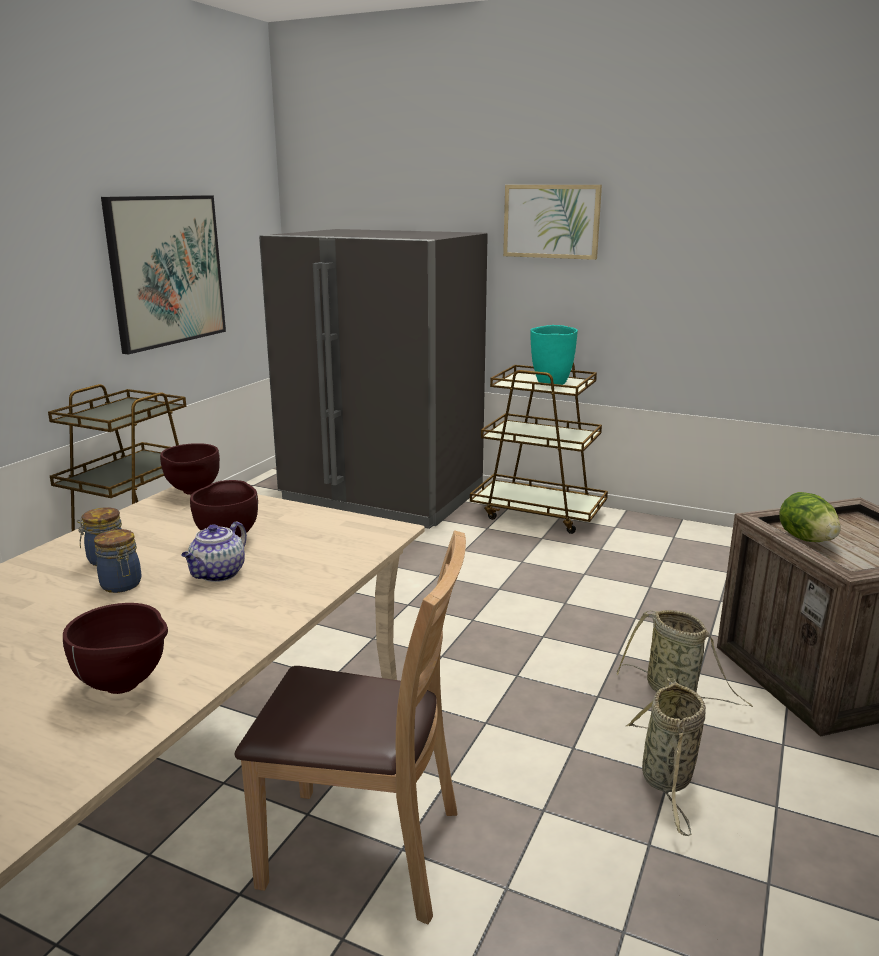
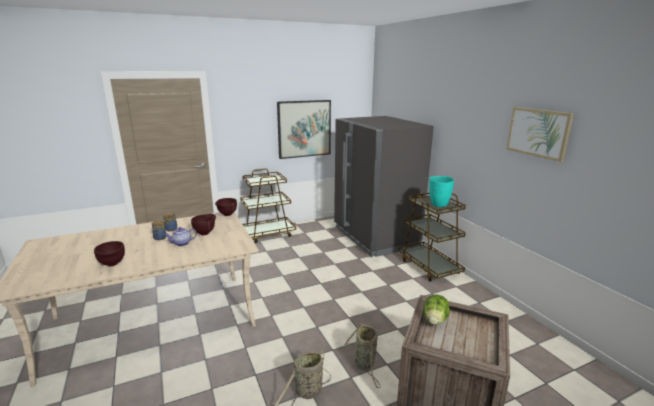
camera: 40 degrees right, 0 degrees up
(364, 850) = (197, 353): brown chair -> none
(551, 221) = (458, 124): picture -> picture (538, 132)

